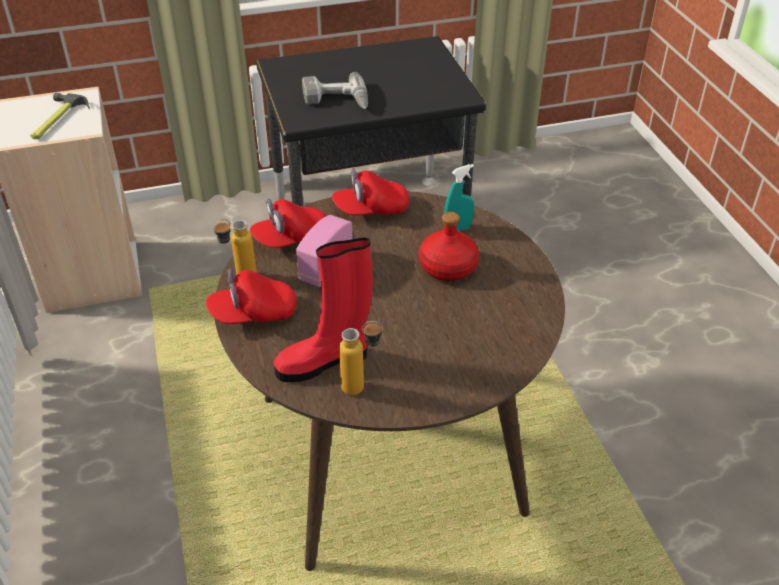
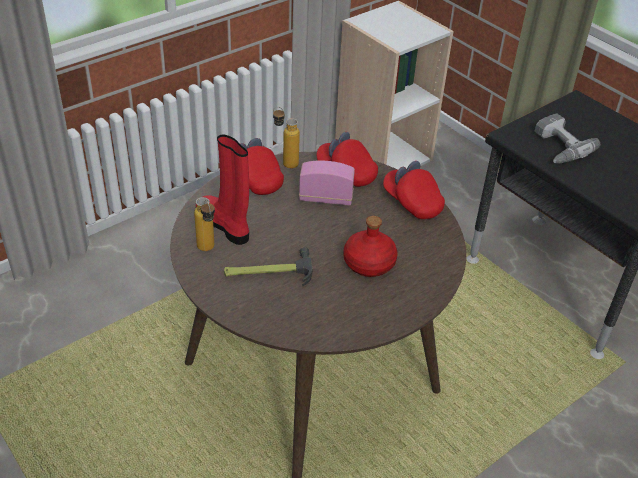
camera: 65 degrees right, 0 degrees up
(56, 120) = (397, 30): hammer -> hammer (268, 272)
(458, 229) = (423, 258): turquoise spray bottle -> none

